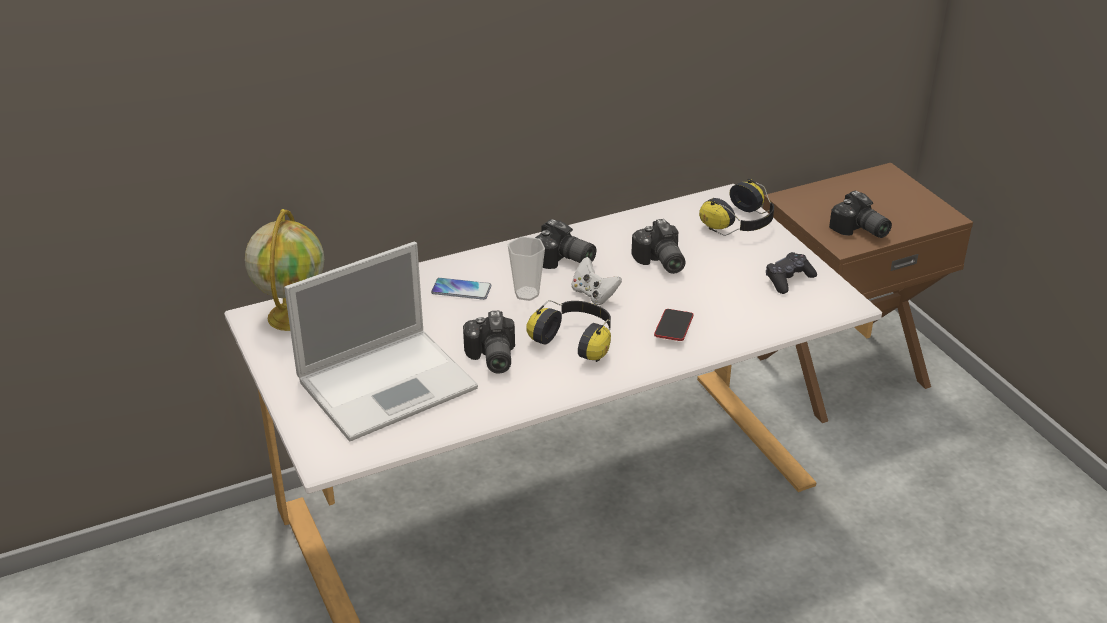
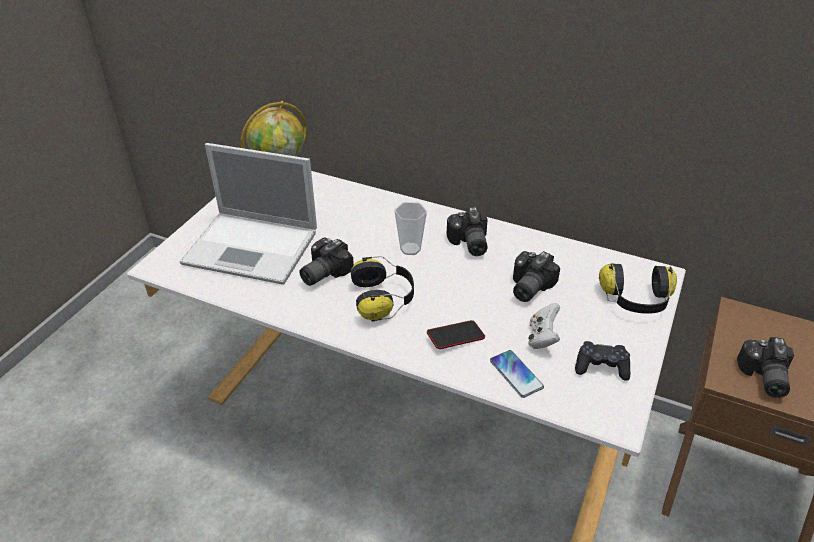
camera: 50 degrees right, 5 degrees up
(461, 290) = (380, 221): phone -> phone (516, 374)
(594, 294) = (447, 278): white game controller -> white game controller (542, 337)

